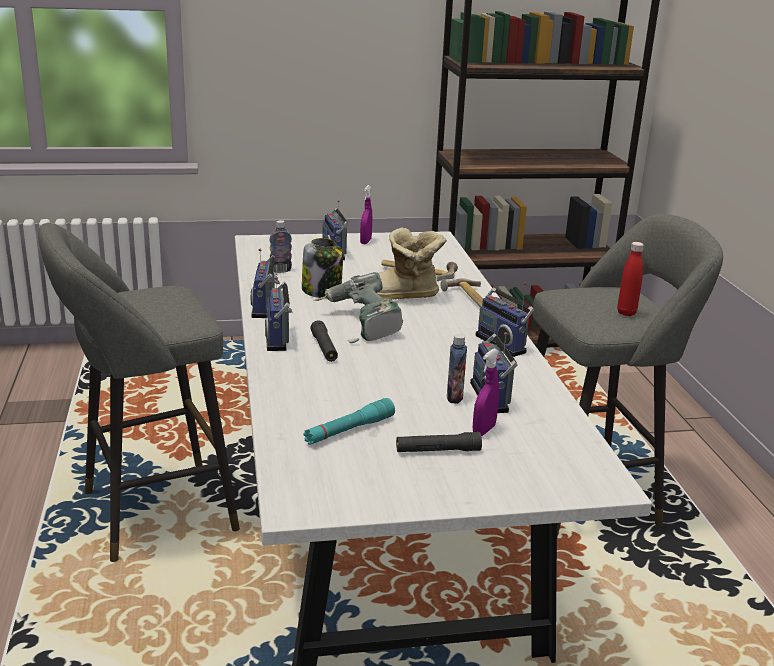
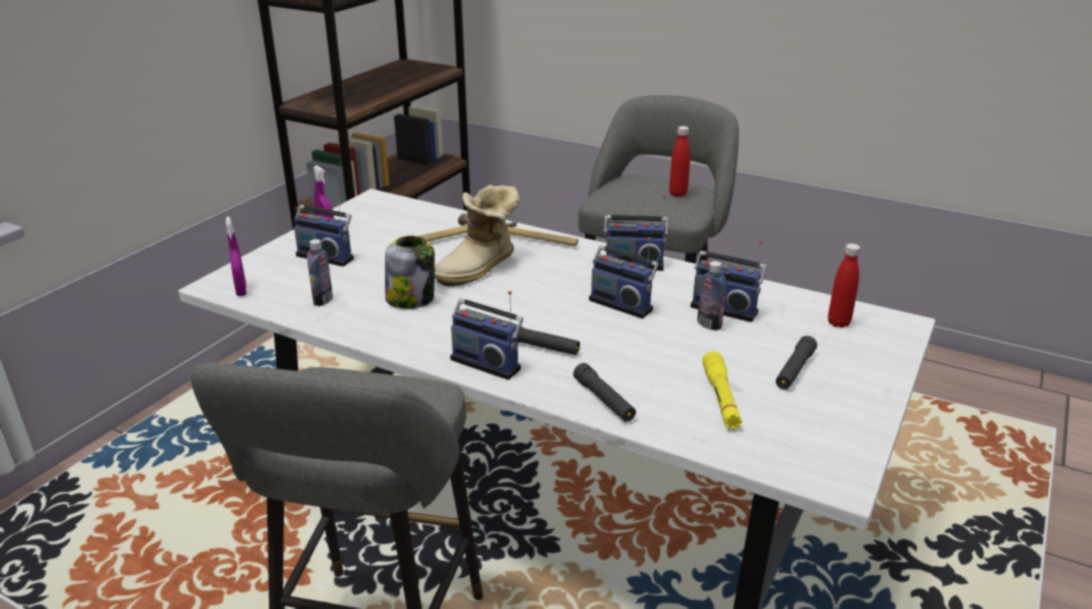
camera: 50 degrees left, 5 degrees up
(265, 307) = (403, 342): radio -> radio (622, 304)
(286, 388) = (604, 400): none -> black flashlight
(349, 430) = (721, 398): turquoise flashlight -> yellow flashlight
(360, 324) = (513, 309): power drill -> none
(484, 430) = (778, 336): purple spray bottle -> purple spray bottle (241, 291)
(554, 453) = (838, 323): none -> red bottle

